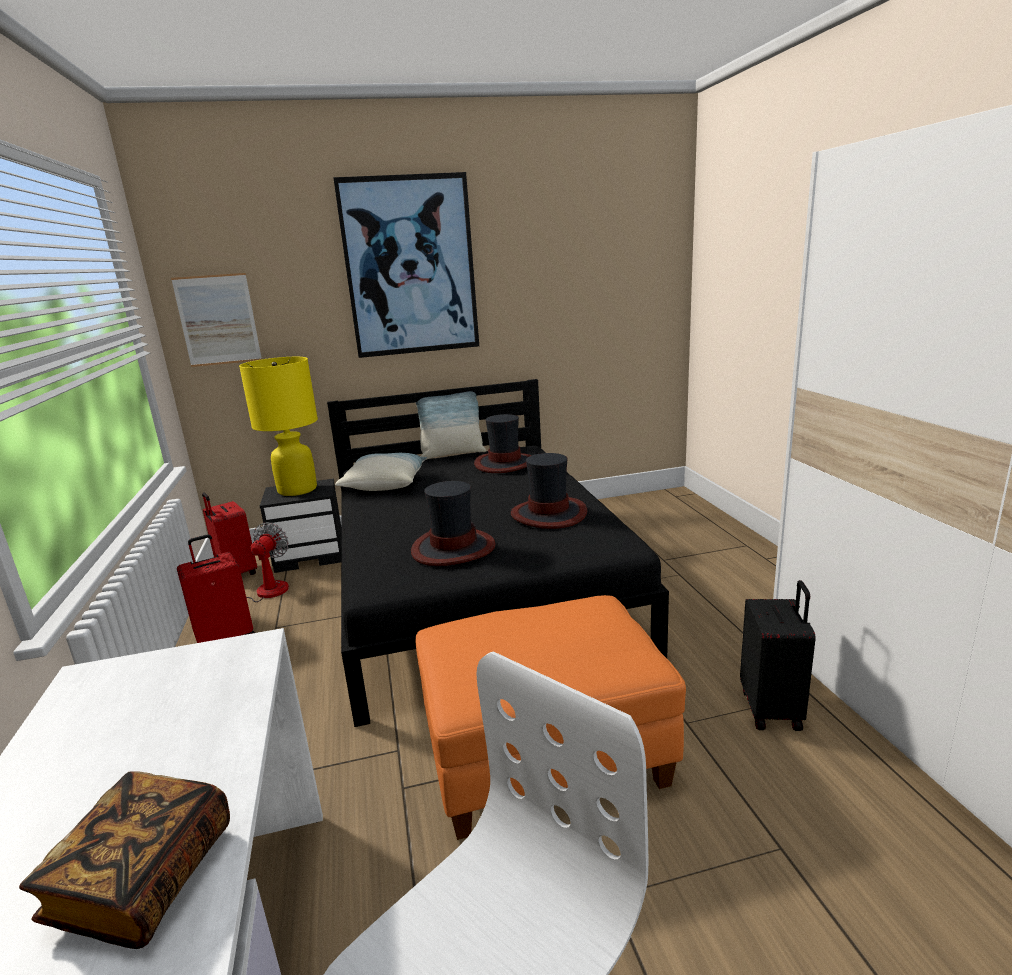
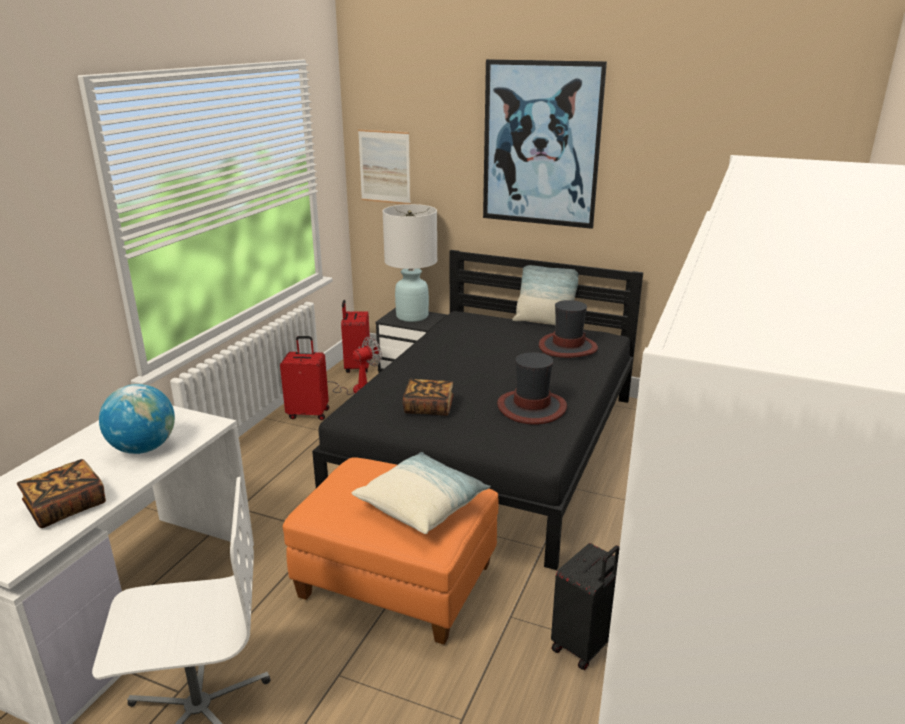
camera: 35 degrees right, 5 degrees up
(178, 721) = (143, 448): none -> globe
(298, 490) = (412, 316): yellow table lamp -> white table lamp
(385, 484) = (460, 334): pillow -> pillow (422, 505)
(453, 548) = (428, 408): hat -> book

